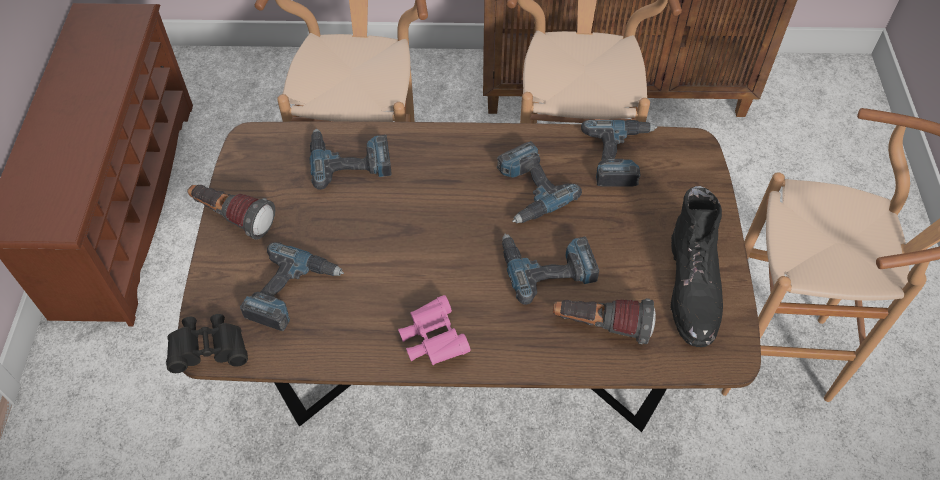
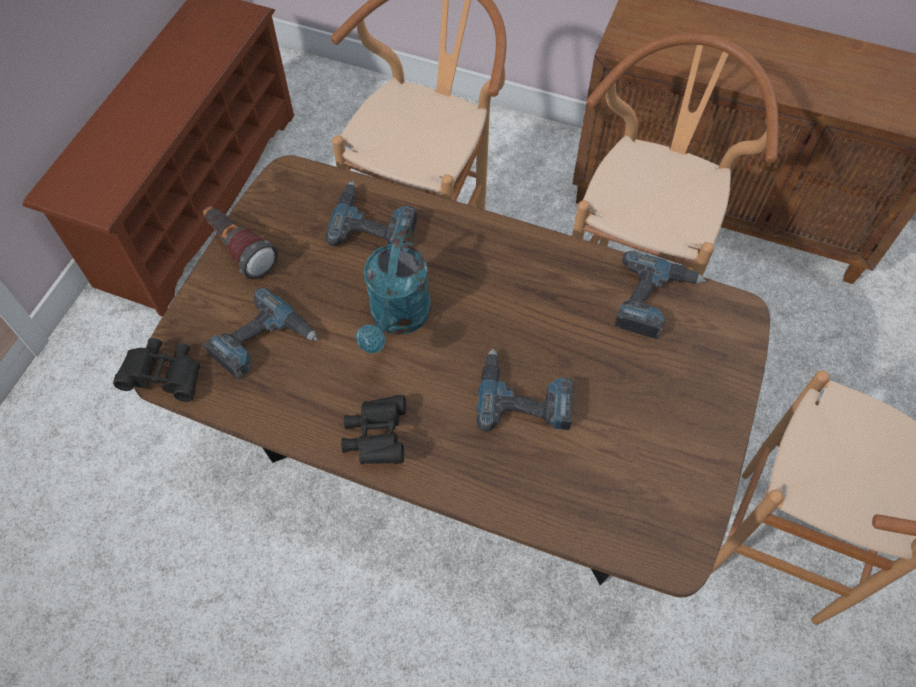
camera: 20 degrees right, 5 degrees up
(407, 235) = (397, 319): none -> turquoise watering can
(433, 340) = (377, 437): pink binoculars -> black binoculars
(528, 189) = (540, 308): power drill -> none
(600, 326) = (552, 480): flashlight -> none
(694, 288) = (670, 471): black boot -> none

